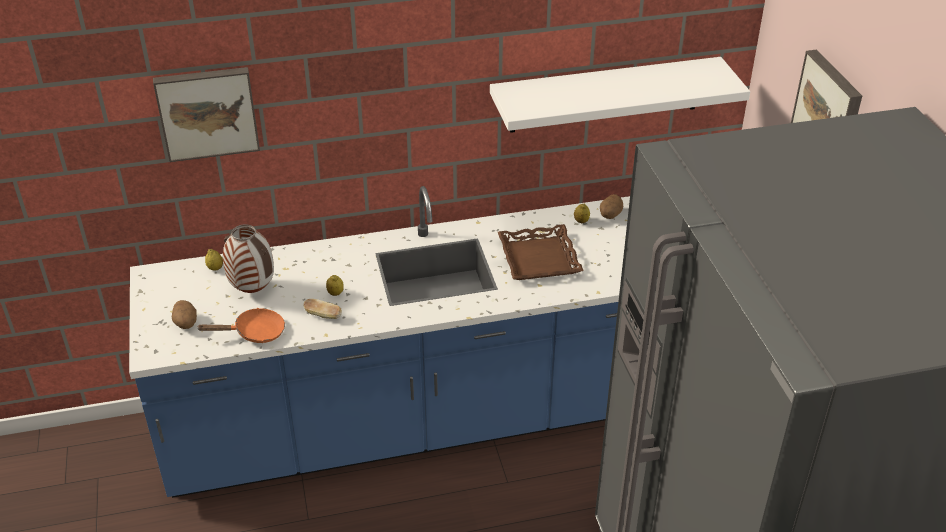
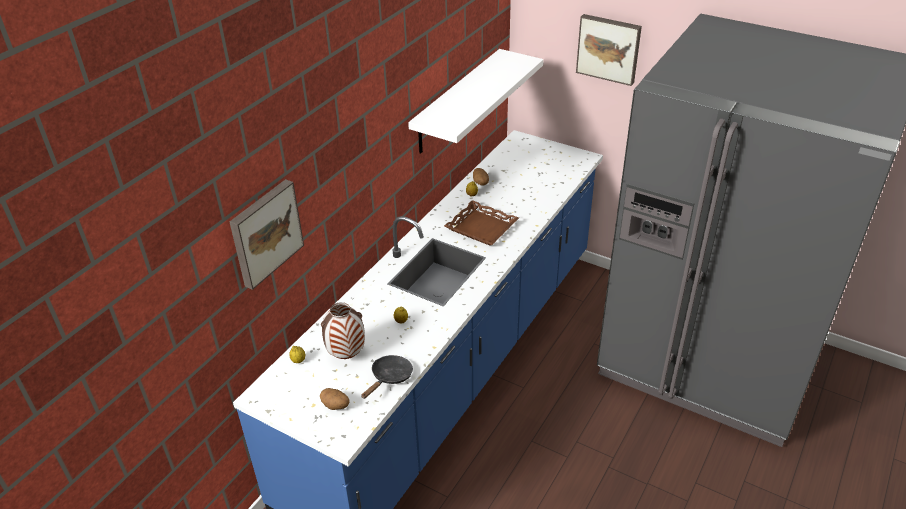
camera: 45 degrees left, 0 degrees up
(254, 333) = (390, 377): orange frying pan -> black frying pan
(323, 315) = (414, 338): bread -> none

